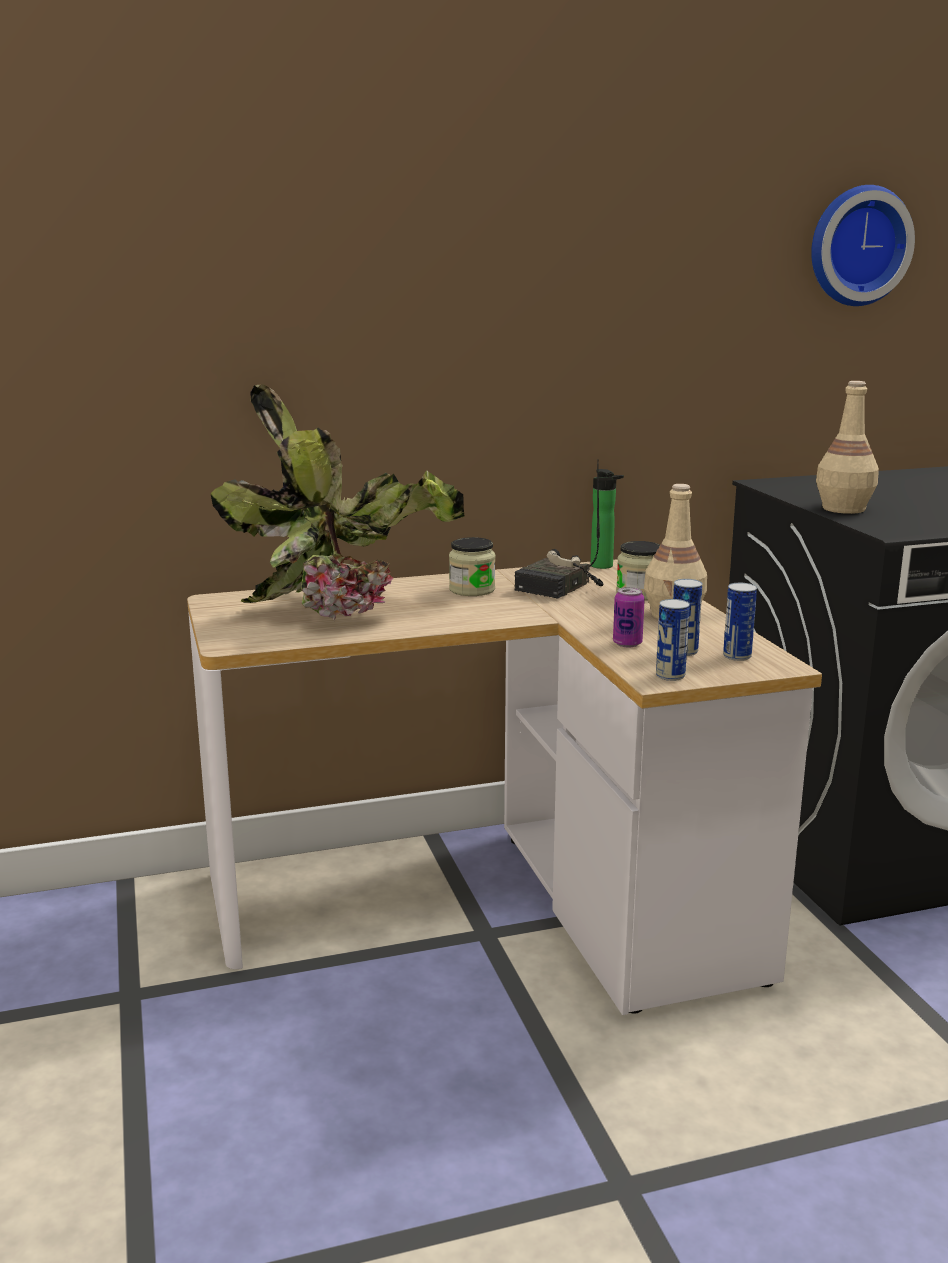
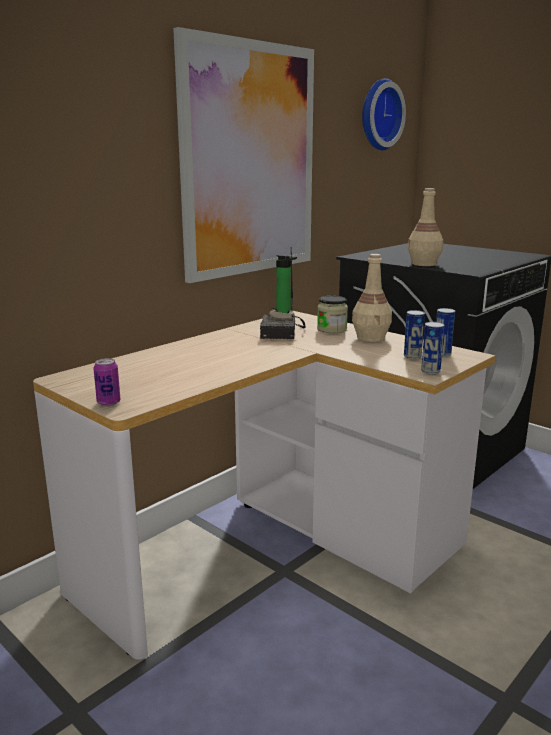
camera: 30 degrees left, 0 degrees up
(345, 608) = (168, 368): potted plant -> none
(472, 590) = (232, 342): jar -> none
(561, 327) = (249, 161): none -> picture
(627, 643) = (376, 358): can -> can (108, 402)

